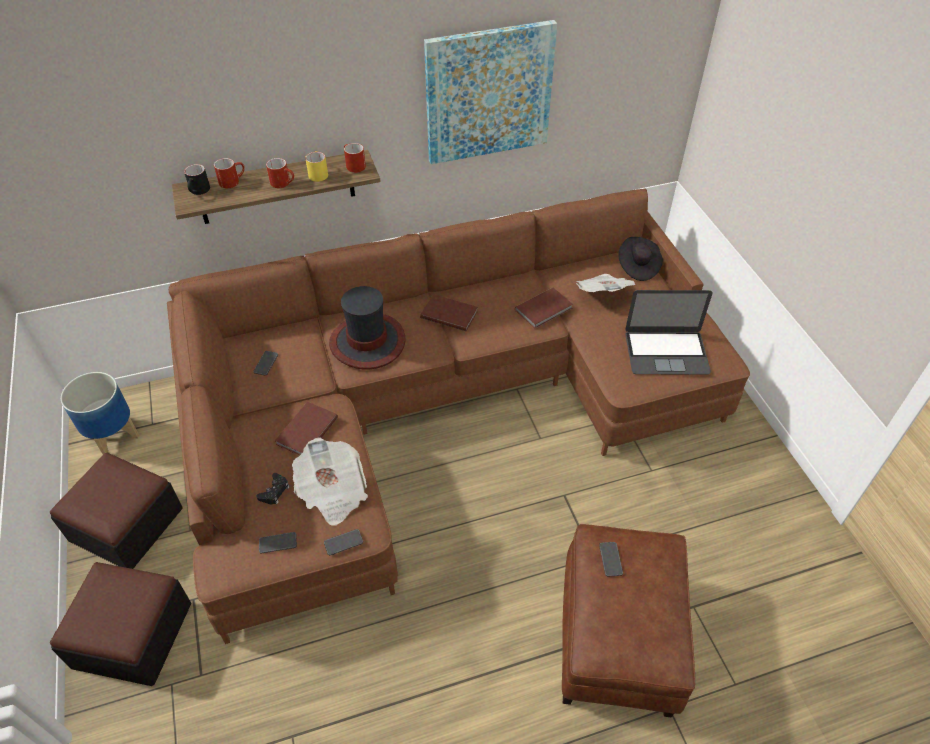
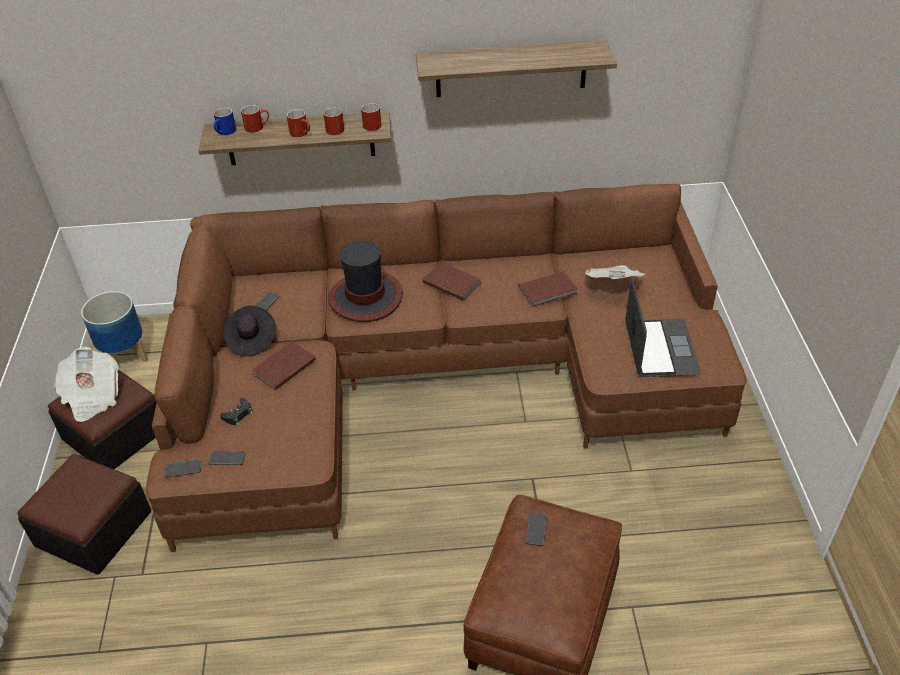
camera: 15 degrees right, 5 degrees down
(199, 191) = (225, 132): black mug -> blue mug
(317, 173) = (335, 128): yellow mug -> red mug
(332, 492) = (290, 424): newspaper -> newspaper (92, 396)
(343, 542) = (286, 468): phone -> phone (183, 468)
(488, 93) = (511, 69): picture -> shelf
(637, 267) = (660, 263): black hat -> black hat (251, 340)
(666, 352) = (660, 348): laptop -> laptop turned 105 degrees counterclockwise

